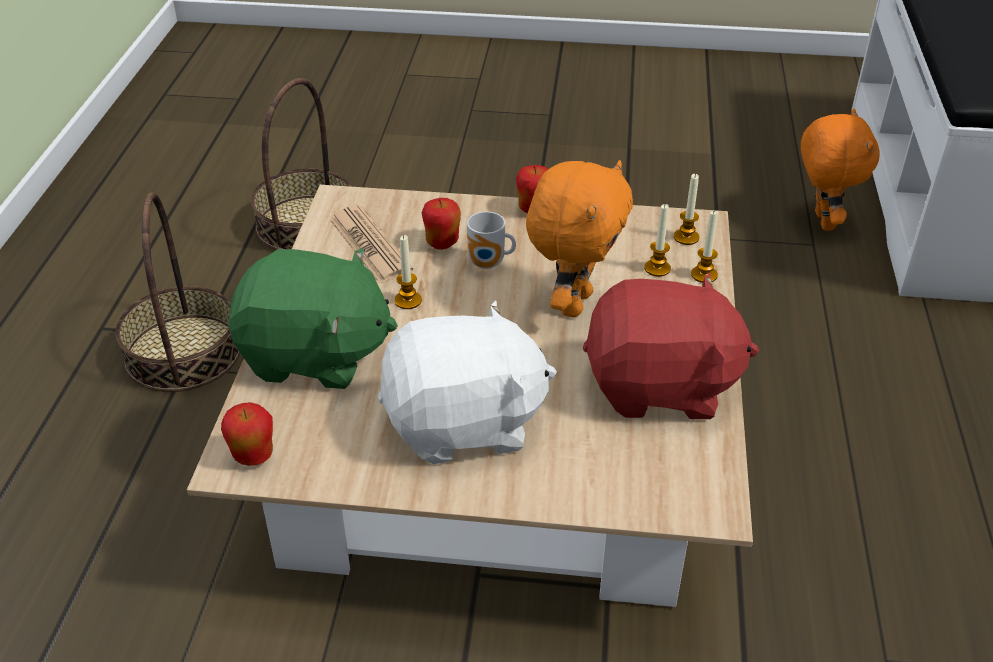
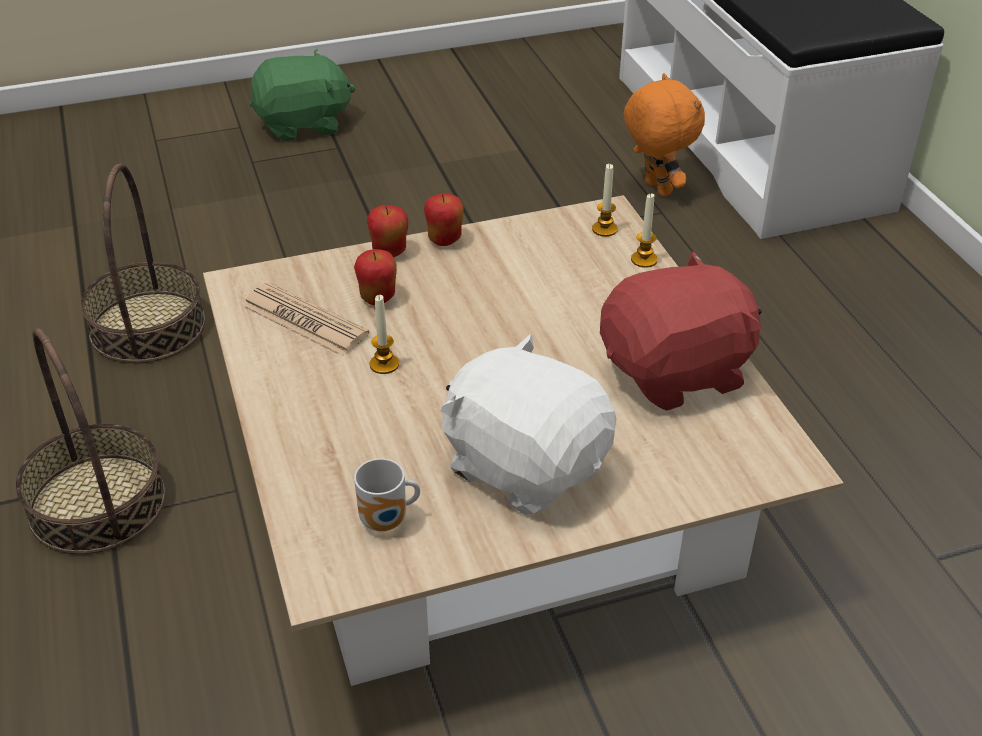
camera: 25 degrees left, 0 degrees up
(253, 456) = (338, 567): apple -> apple (389, 252)
(315, 355) = (328, 447): green plush toy -> green plush toy (303, 124)
(464, 424) = (525, 465): white plush toy -> white plush toy turned 105 degrees counterclockwise
(488, 264) = (439, 306): mug -> mug (387, 522)
(573, 303) = (545, 319): orange plush toy -> none
(657, 268) = (599, 265): candle -> none

